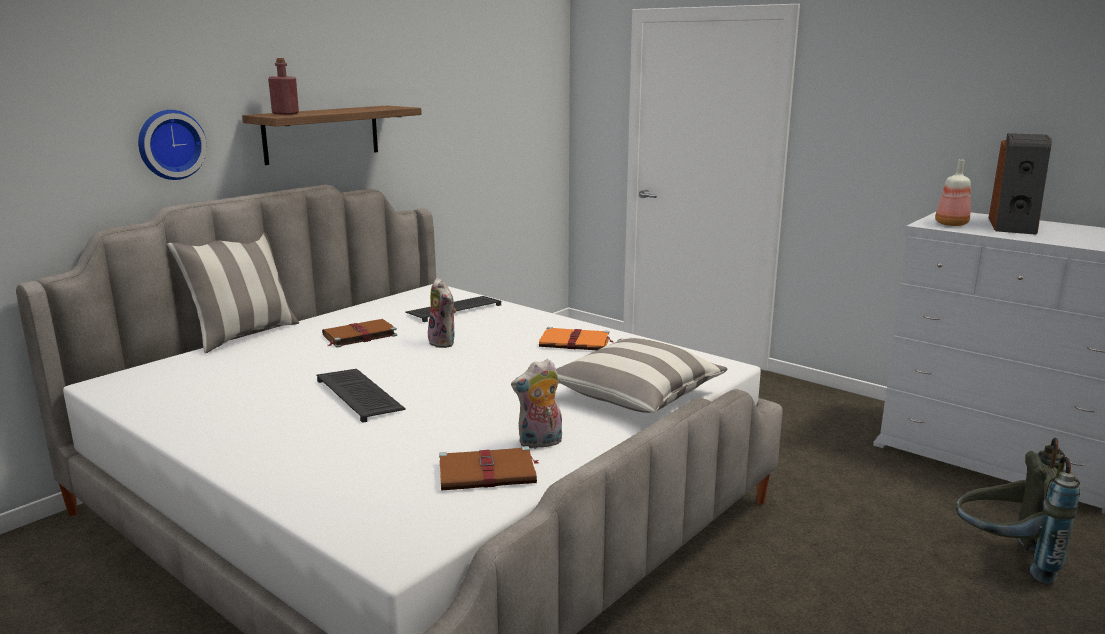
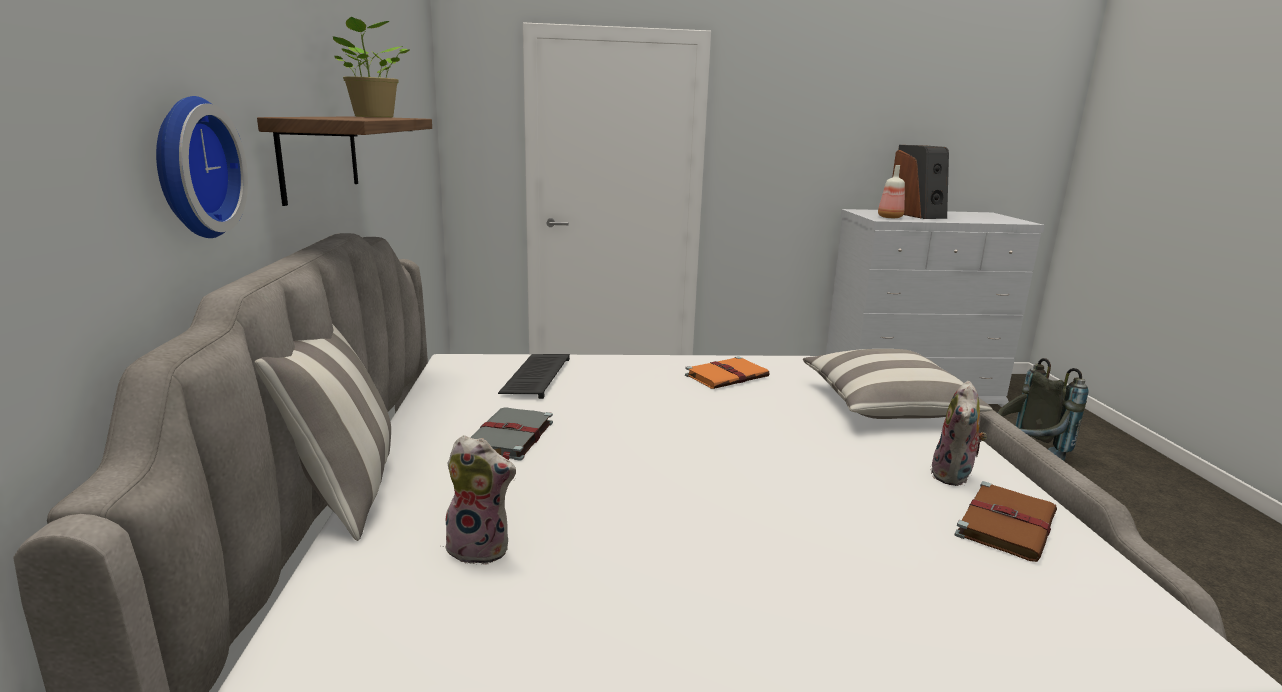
camera: 45 degrees left, 0 degrees up
(285, 114) = (327, 117): red bottle -> none
(358, 335) = (509, 437): brown book -> grey book
(361, 396) = (704, 504): keyboard -> none
(364, 108) = (373, 117): none -> potted plant
(444, 342) = (621, 413): plush toy -> plush toy (481, 548)

